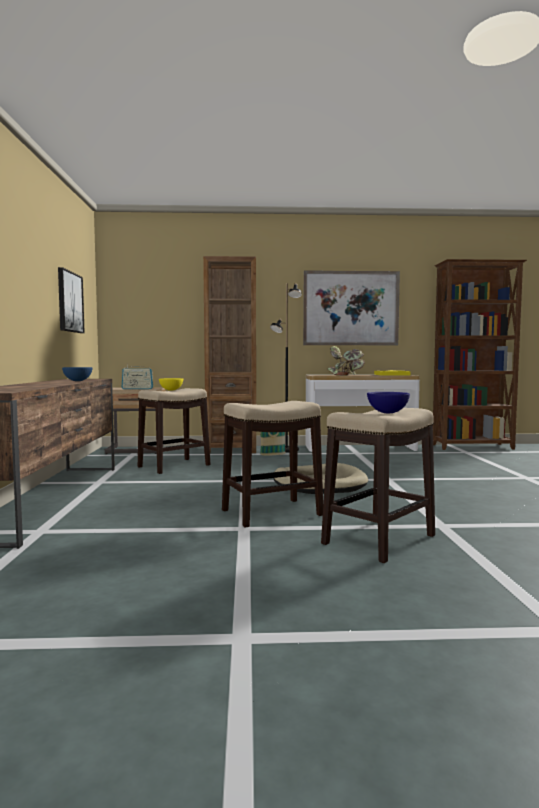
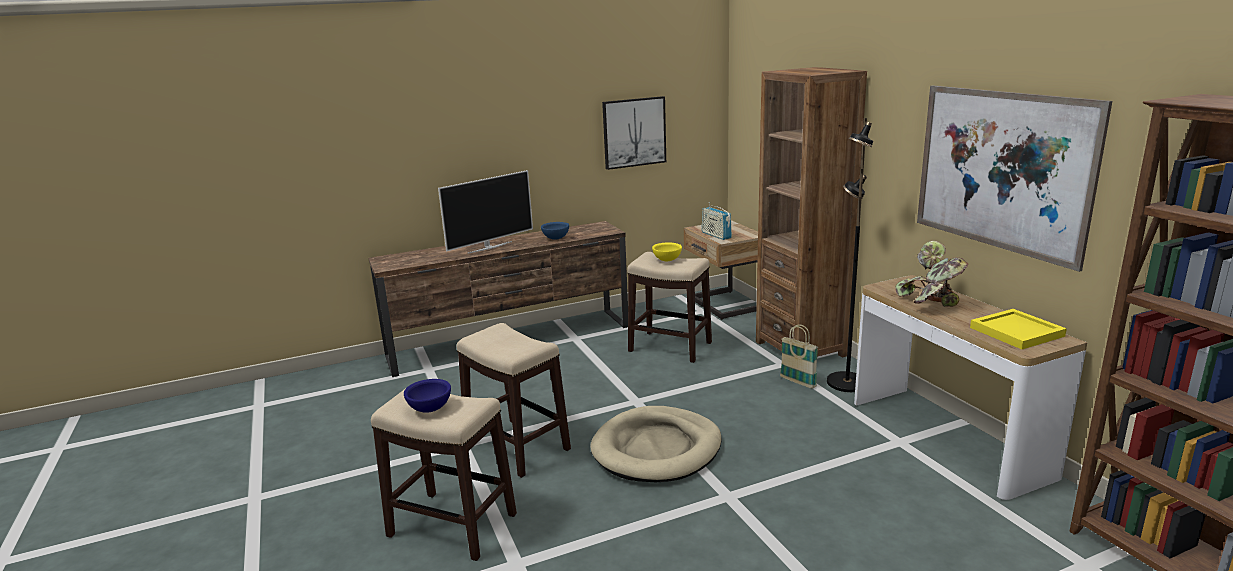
camera: 70 degrees right, 15 degrees up
(45, 384) = (489, 247): none -> television

